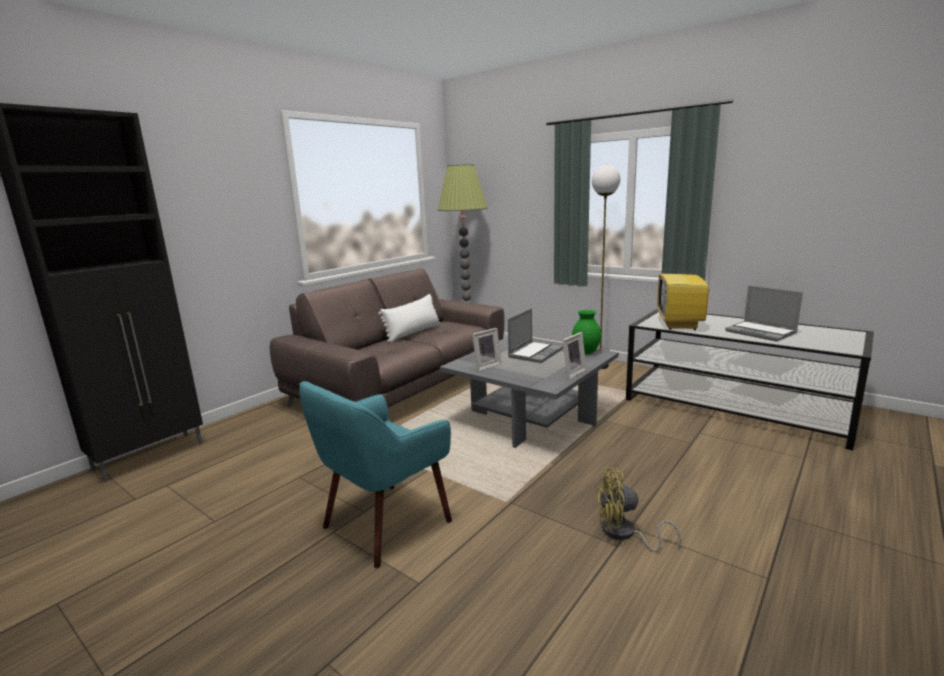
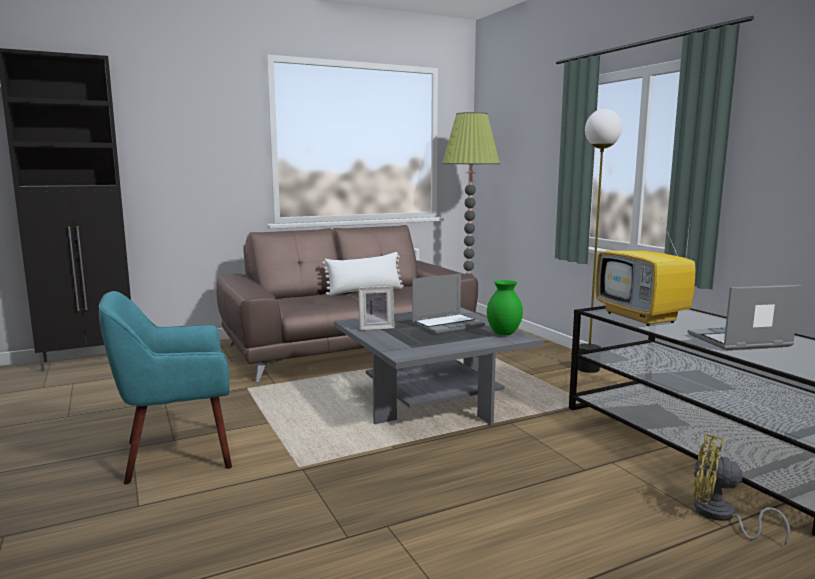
camera: 25 degrees right, 5 degrees down
(571, 373) = (449, 348): picture frame -> none
(624, 534) = (370, 530): yellow fan -> yellow fan (720, 516)
(680, 324) = (642, 318): television -> television turned 60 degrees counterclockwise
(761, 332) = (738, 341): laptop -> laptop turned 90 degrees clockwise

